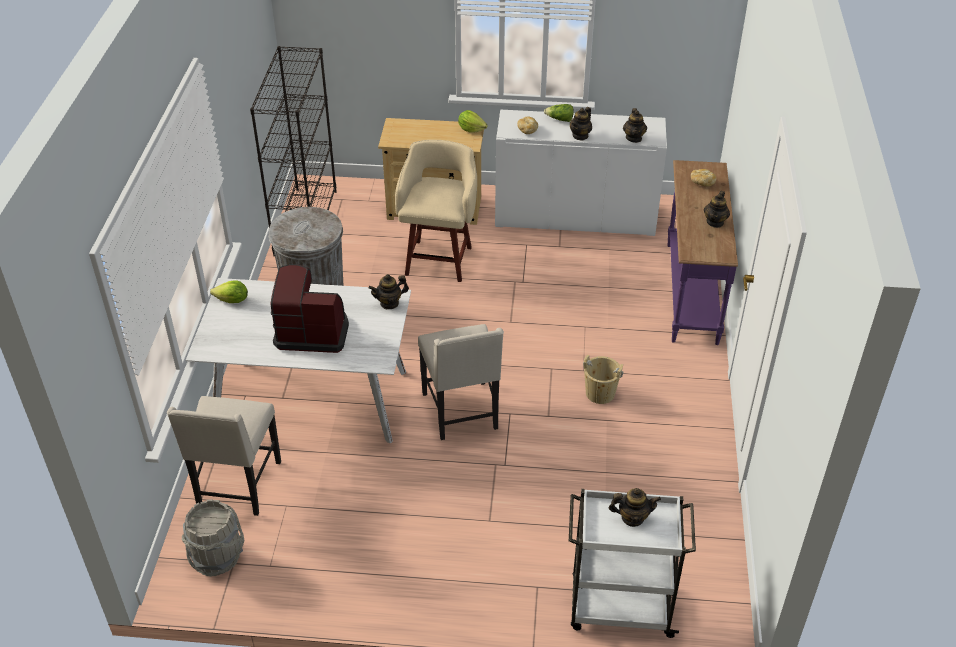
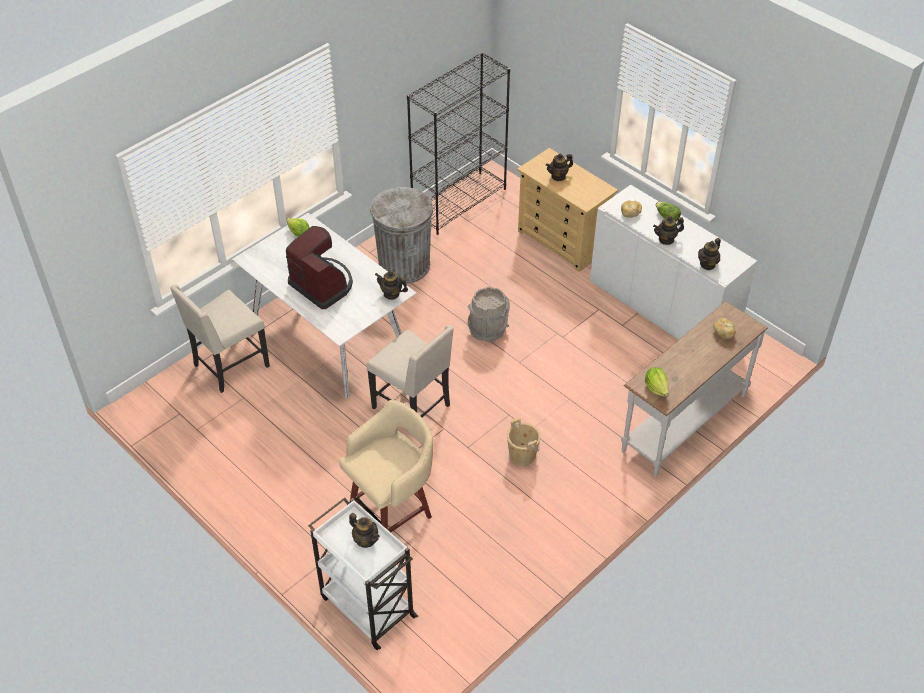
camera: 40 degrees right, 5 degrees up
(217, 556) = (175, 403): grey bucket -> grey bucket (488, 330)
(439, 259) = (521, 284): beige stool -> beige stool (392, 511)
(462, 412) = (413, 407): beige chair -> beige chair turned 75 degrees counterclockwise
(471, 129) = (601, 190): lettuce -> lettuce (656, 388)
(690, 292) = (683, 422): purple console table -> white console table
(715, 222) = (692, 370): teapot -> teapot (558, 176)

